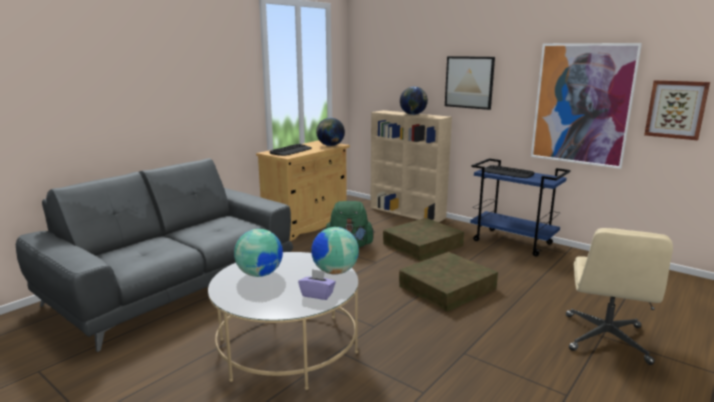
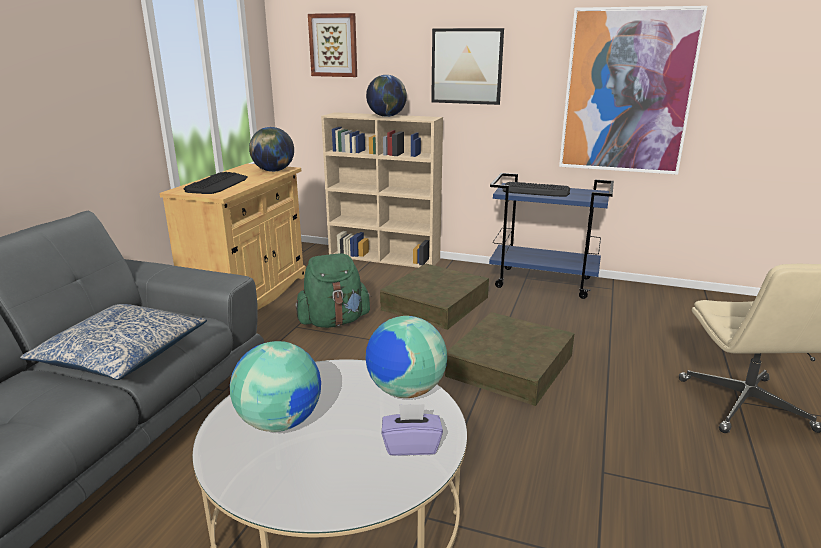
camera: 20 degrees left, 5 degrees up
(205, 235) = (122, 355): none -> pillow
(676, 109) = (747, 94): picture -> picture (333, 45)

